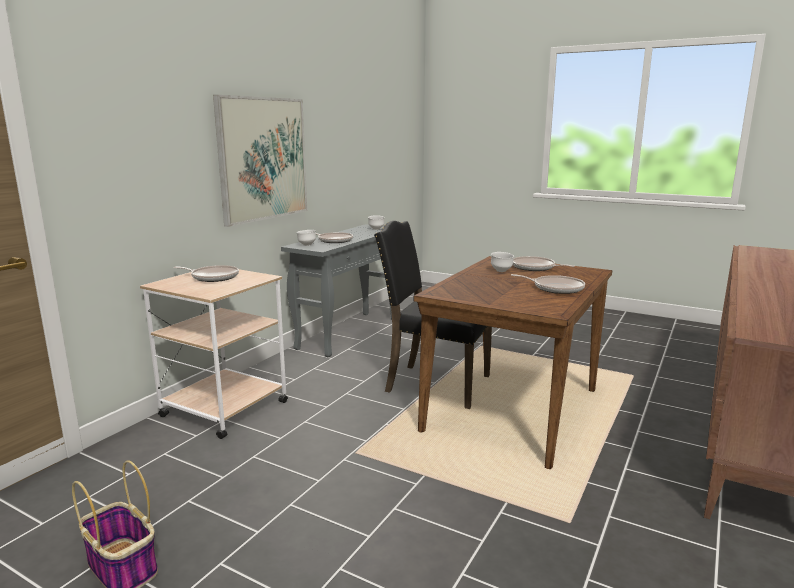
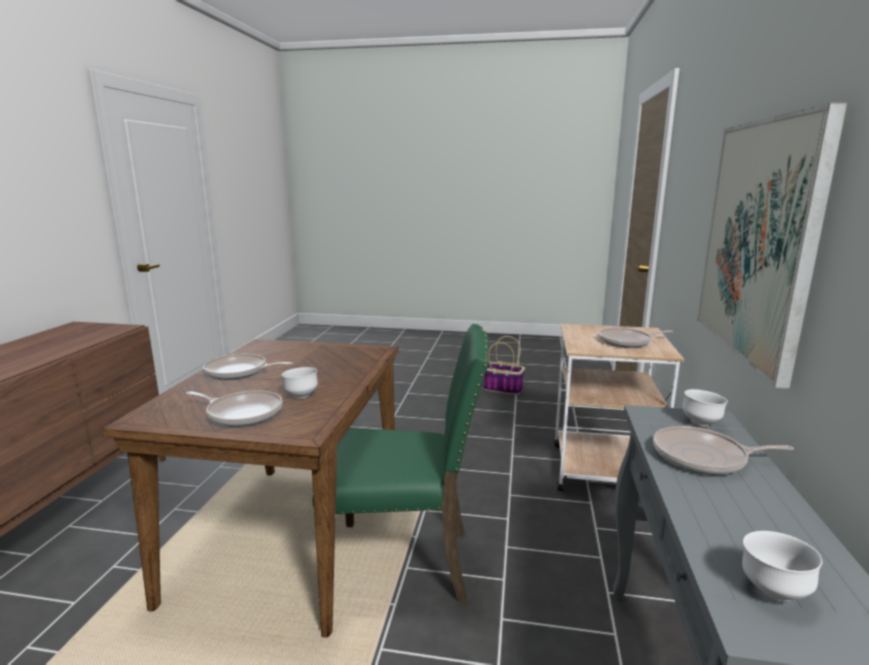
camera: 160 degrees right, 0 degrees up
(435, 384) = (404, 562): black chair -> green chair

